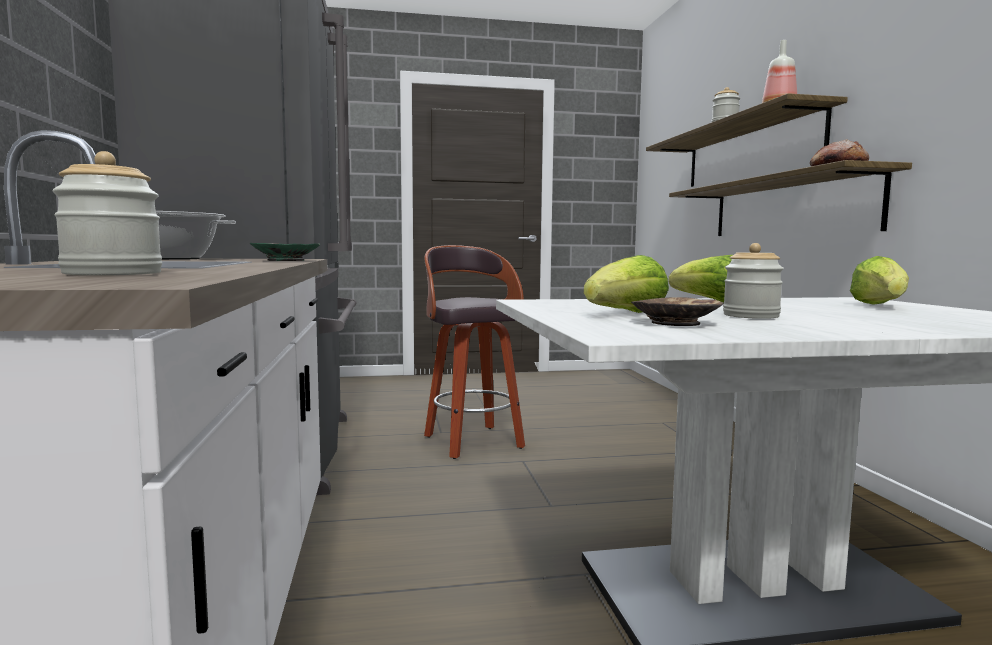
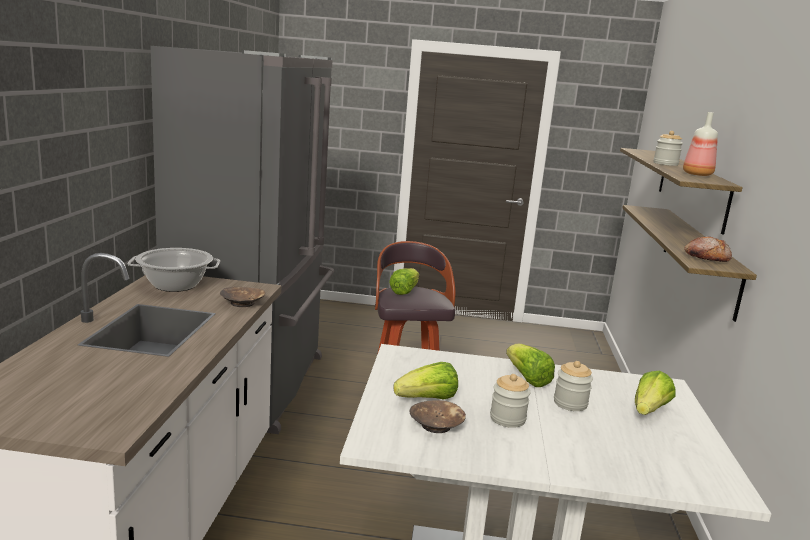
camera: 15 degrees right, 10 degrees up
(113, 274) = (115, 390): jar -> jar (570, 403)
(286, 260) = (242, 303): green bowl -> brown bowl
(461, 297) = (404, 291): none -> lettuce

